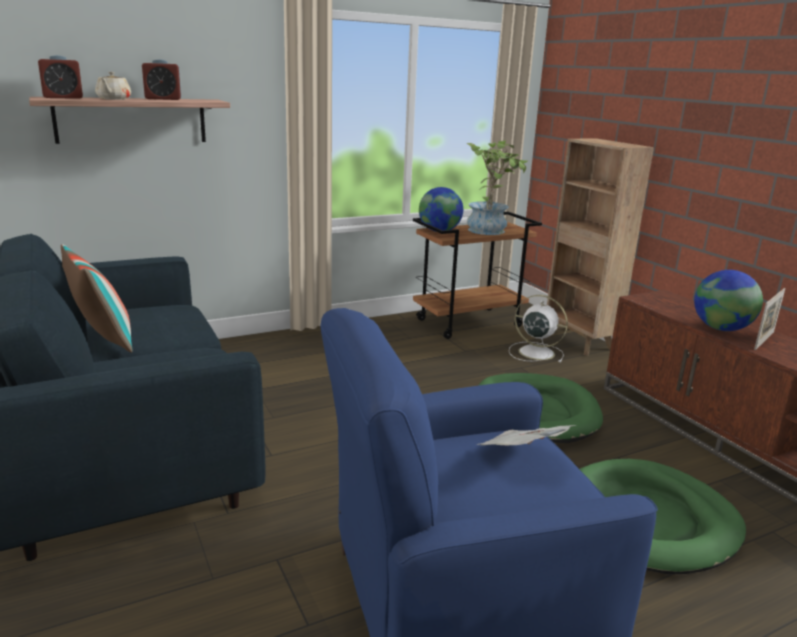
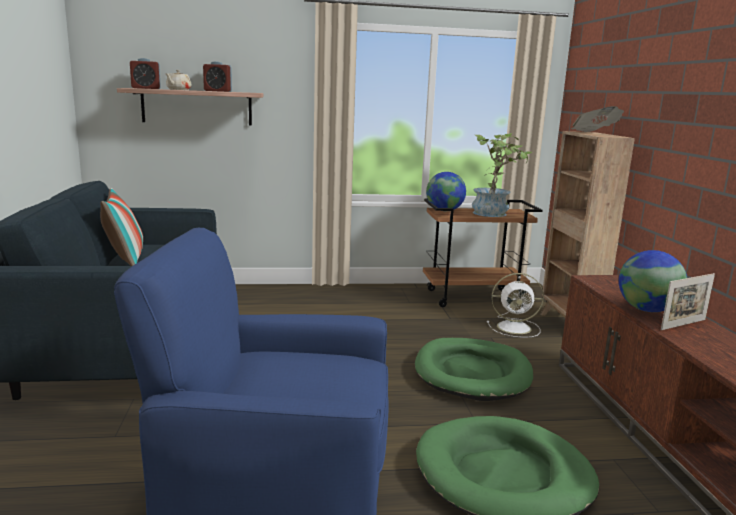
camera: 20 degrees right, 5 degrees down
(522, 457) = (333, 372): newspaper -> newspaper (594, 133)
(534, 352) = (515, 328): white fan -> white fan turned 135 degrees clockwise

